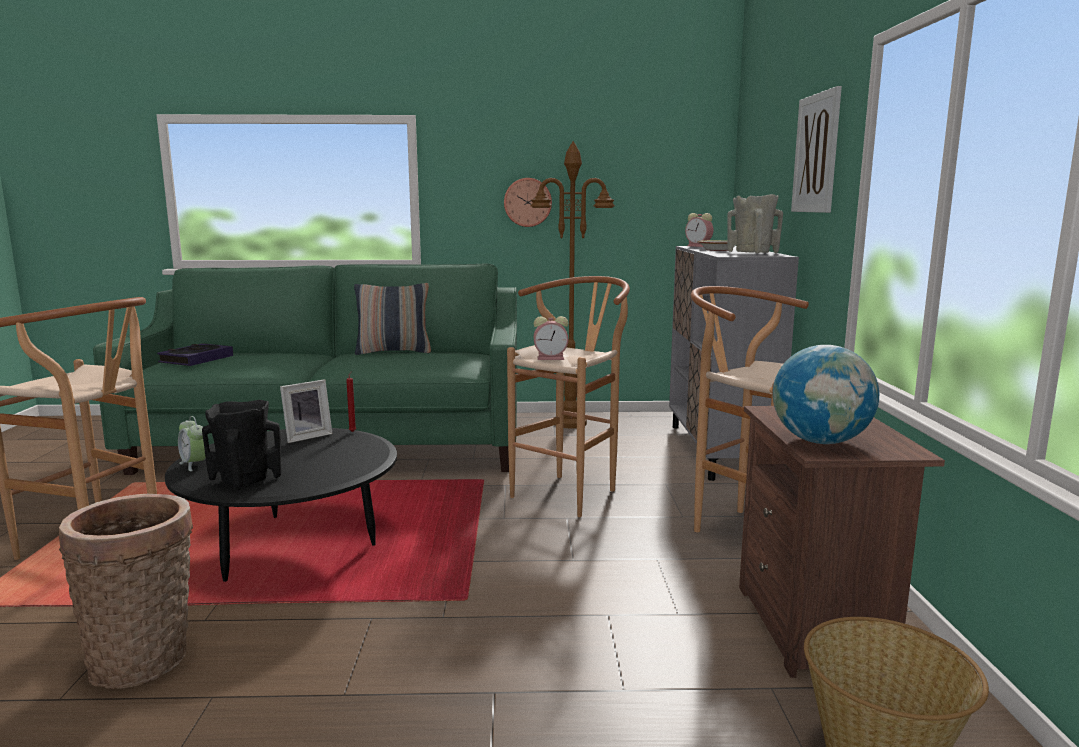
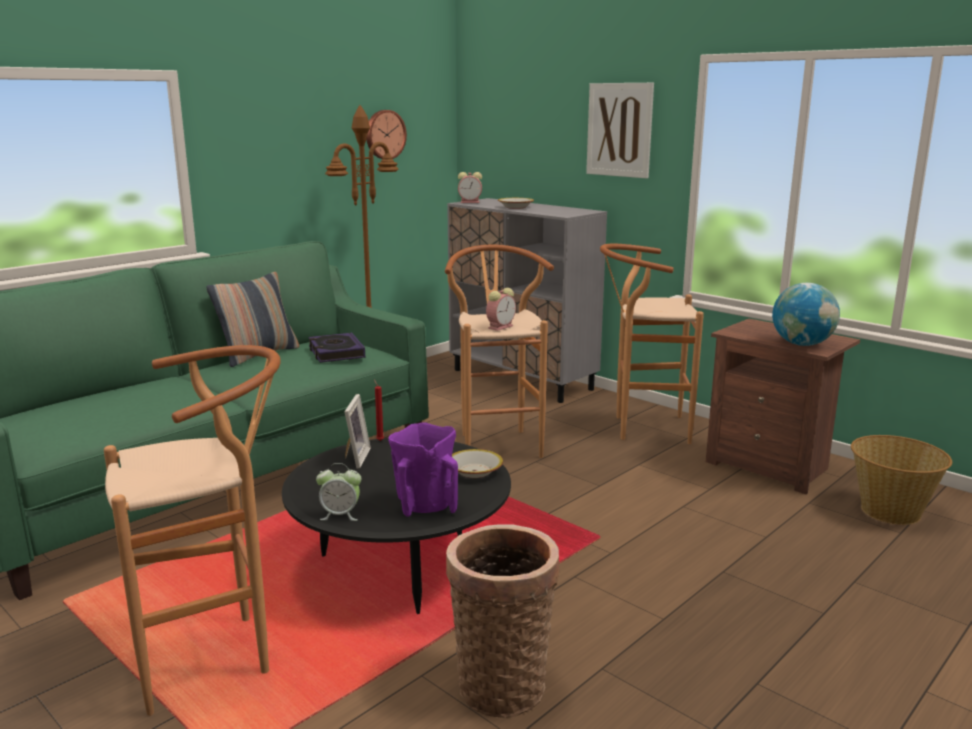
camera: 45 degrees left, 5 degrees up
(196, 359) = (66, 419): book -> book (336, 352)
(245, 479) = (425, 505): black vase -> purple vase
(338, 472) = (474, 471): none -> bowl
(527, 202) = (298, 167): wall clock -> wall clock (384, 134)
(752, 253) = (562, 210): beige vase -> none

